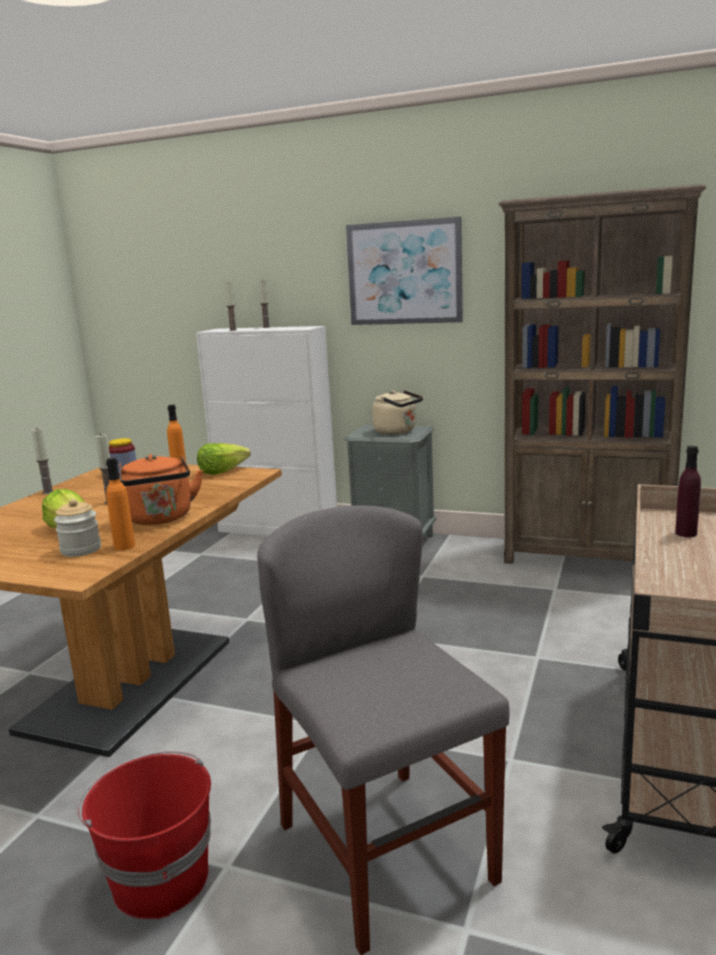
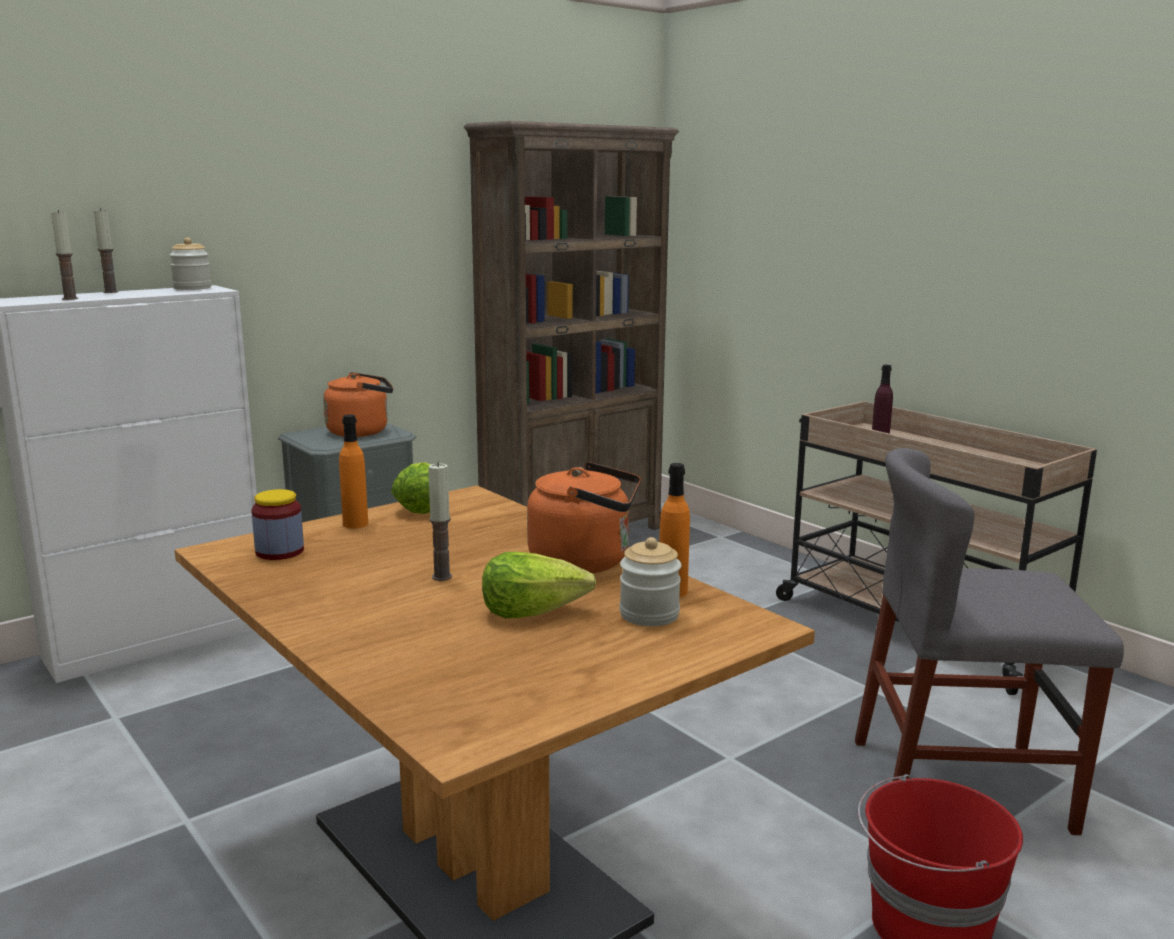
camera: 60 degrees left, 0 degrees up
(48, 492) = (278, 608): candle -> none
(303, 327) = (192, 288): none -> jar
(397, 432) = (361, 432): beige kettle -> orange kettle
(404, 273) = (331, 204): picture -> none

